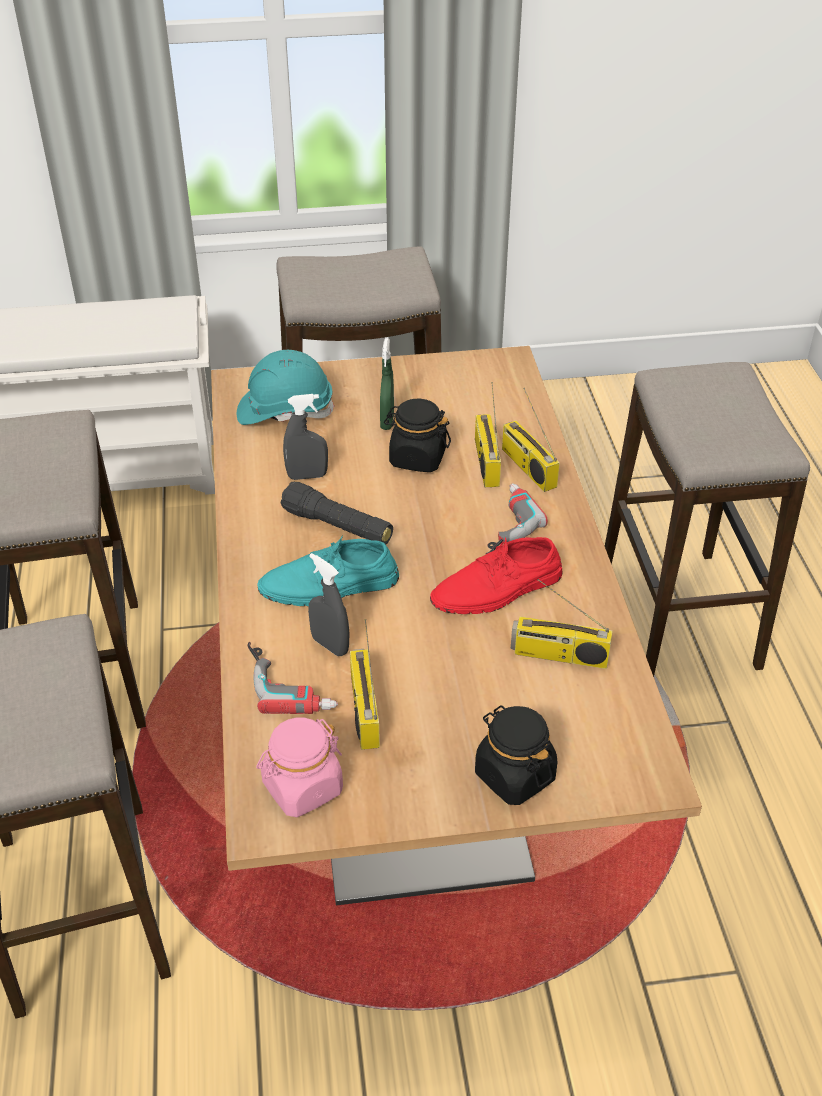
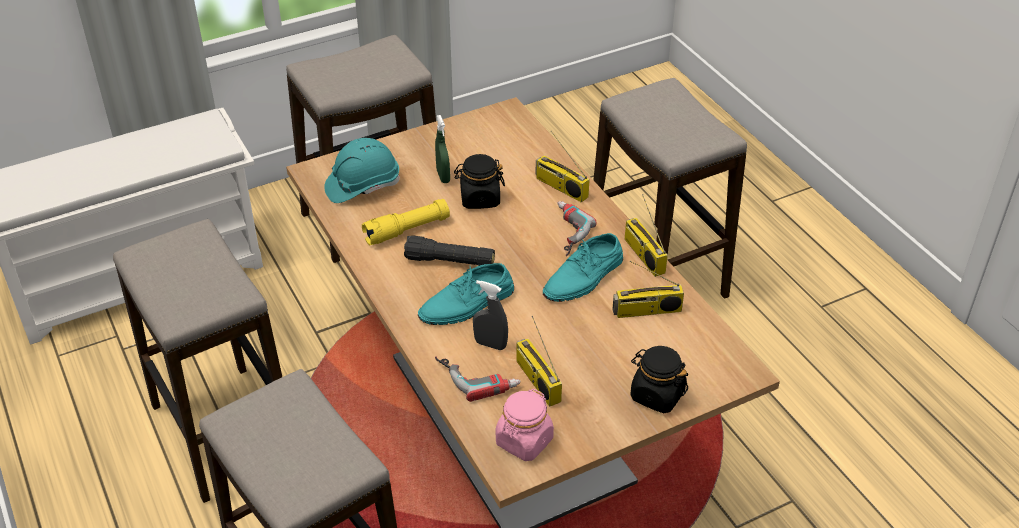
camera: 20 degrees left, 0 degrees up
(307, 476) = (407, 230): grey spray bottle -> yellow flashlight
(485, 461) = (529, 190): radio -> radio (643, 255)
(497, 589) = (584, 277): red shoe -> turquoise shoe

